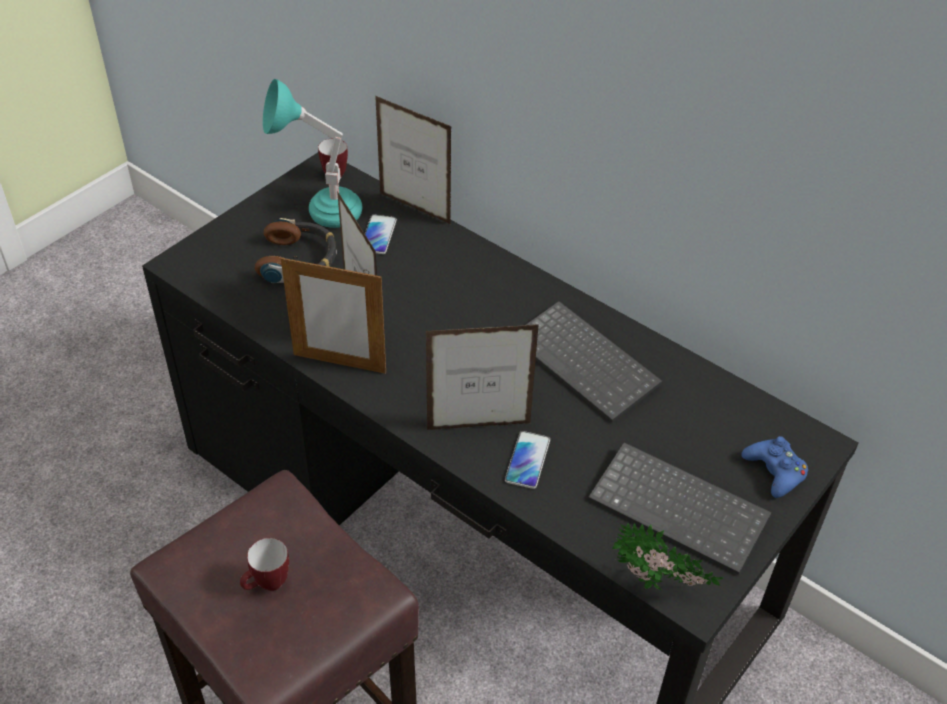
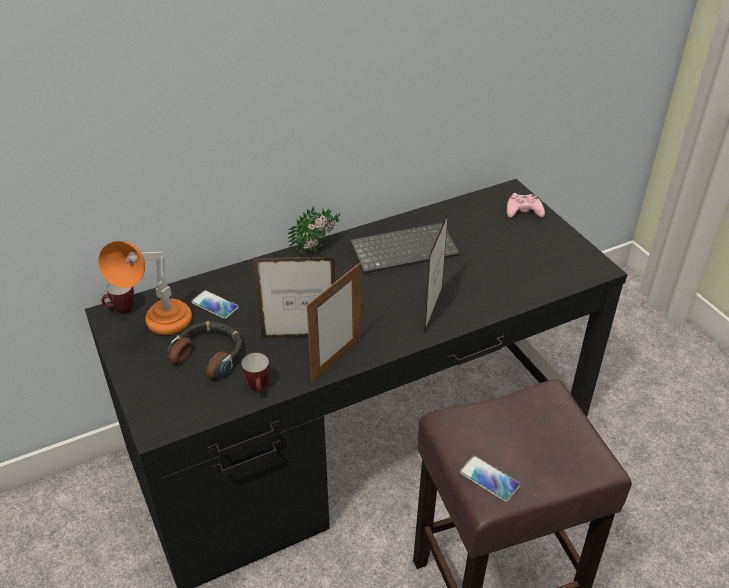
camera: 65 degrees left, 5 degrees down
(267, 586) = (524, 449): mug -> mug (259, 388)
(319, 211) = (161, 329): turquoise table lamp -> orange table lamp
(415, 209) = (200, 279): picture frame -> none
(527, 460) = (472, 298): phone -> phone (489, 479)
(659, 587) = (586, 277): potted plant -> potted plant (318, 249)
(681, 508) = (535, 251): keyboard -> none
(775, 471) = (523, 211): blue game controller -> pink game controller

